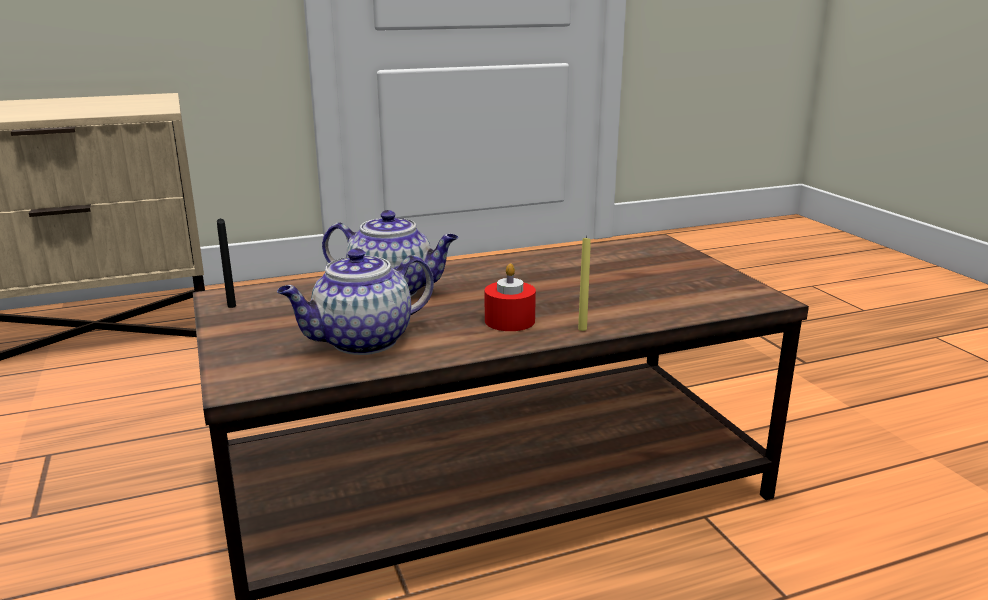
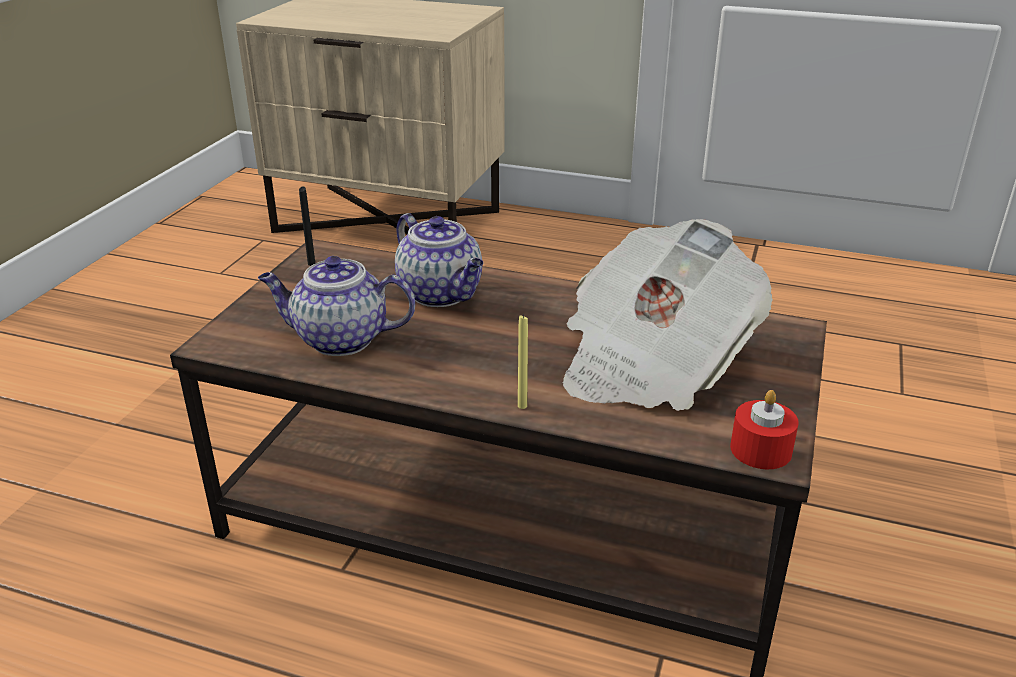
camera: 40 degrees right, 10 degrees up
(509, 321) = (478, 368): red candle -> red candle (760, 450)
(613, 280) = (651, 362): none -> newspaper

